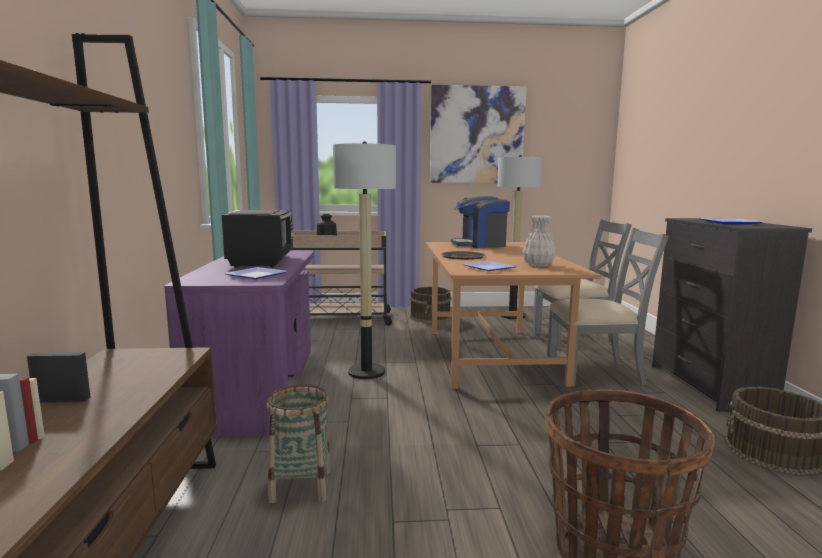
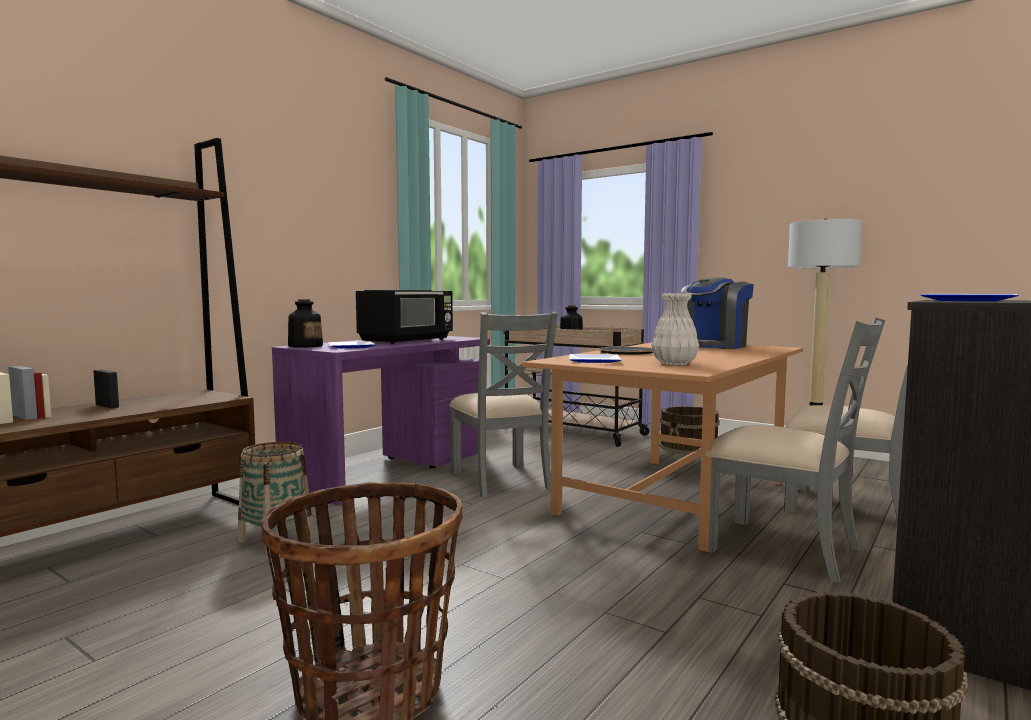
camera: 40 degrees right, 5 degrees down
(200, 280) = (305, 346): none -> bottle
(366, 372) = (501, 480): floor lamp -> grey chair
(477, 135) = (784, 197): picture -> none
(480, 245) = (712, 346): coffee machine -> coffee machine turned 75 degrees counterclockwise

